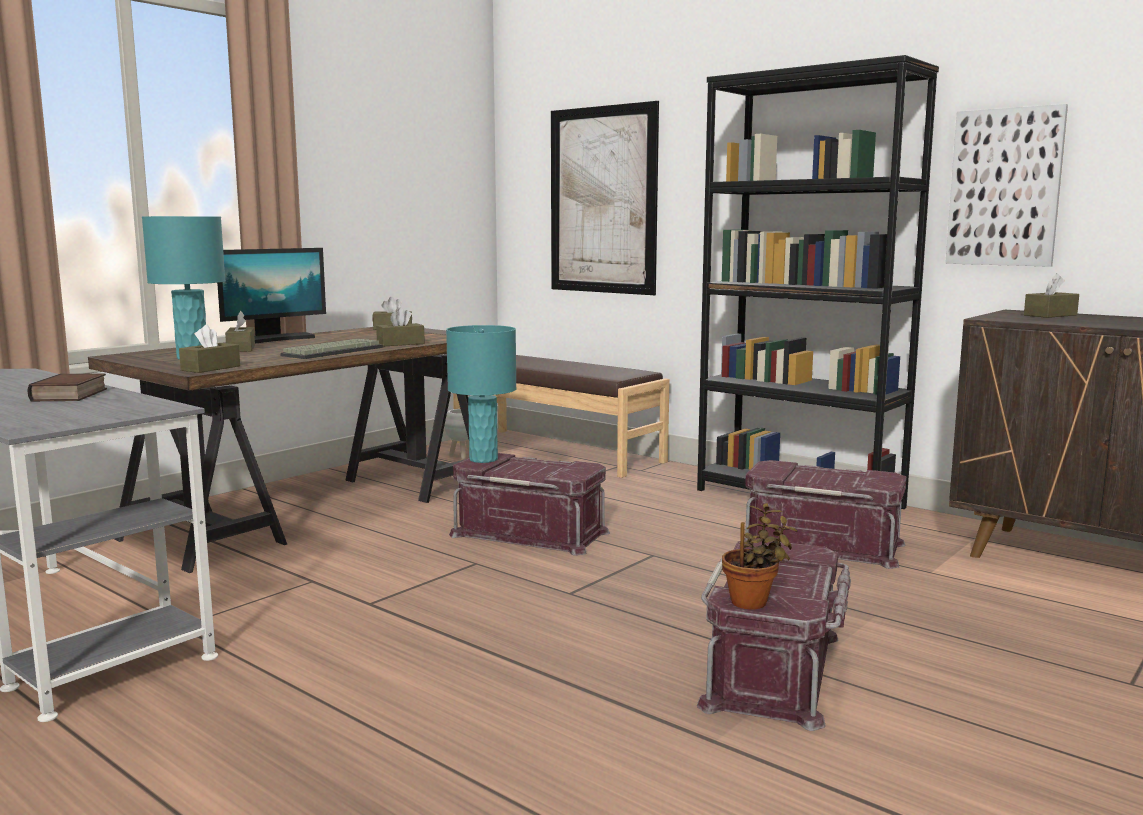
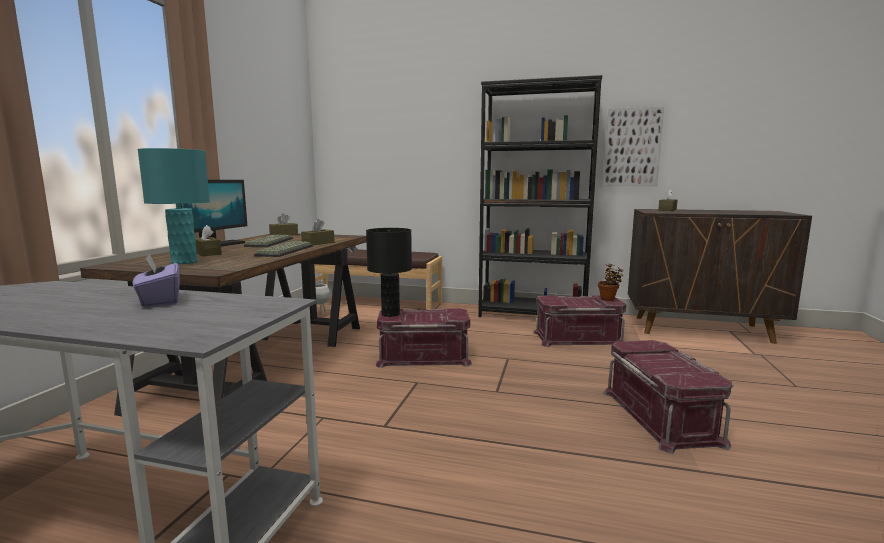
camera: 25 degrees left, 0 degrees up
(71, 395) = (160, 301): book -> purple tissue box
(211, 368) = (222, 268): brown tissue box -> none
(345, 338) = (269, 242): none -> keyboard
(484, 459) = (390, 314): turquoise table lamp -> black table lamp
(602, 200) = (393, 154): picture -> none
(753, 602) = (689, 380): potted plant -> potted plant (608, 299)

